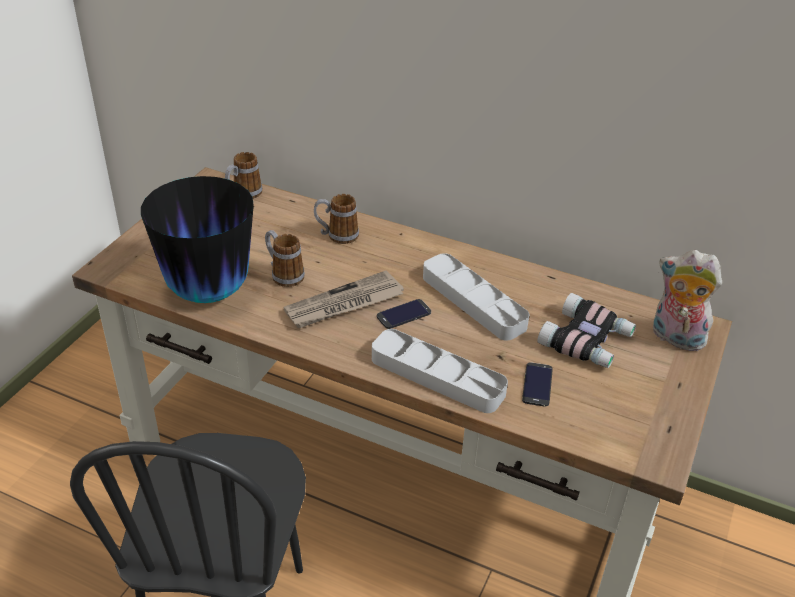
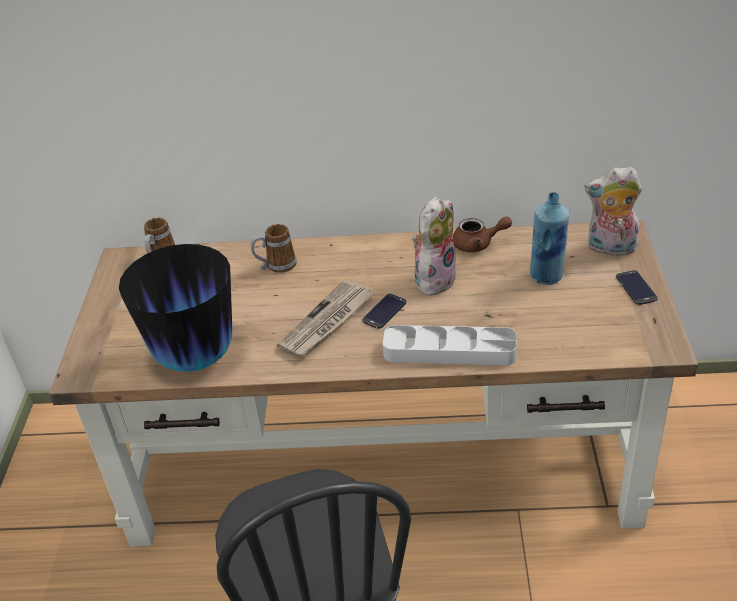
camera: 20 degrees left, 0 degrees up
(283, 274) = (253, 317): mug -> none
(473, 301) = (434, 279): grey tray -> plush toy
(537, 384) = (533, 326): phone -> phone (636, 288)
(541, 284) = (478, 244): none -> brown teapot
(587, 341) = (546, 276): binoculars -> blue bottle

